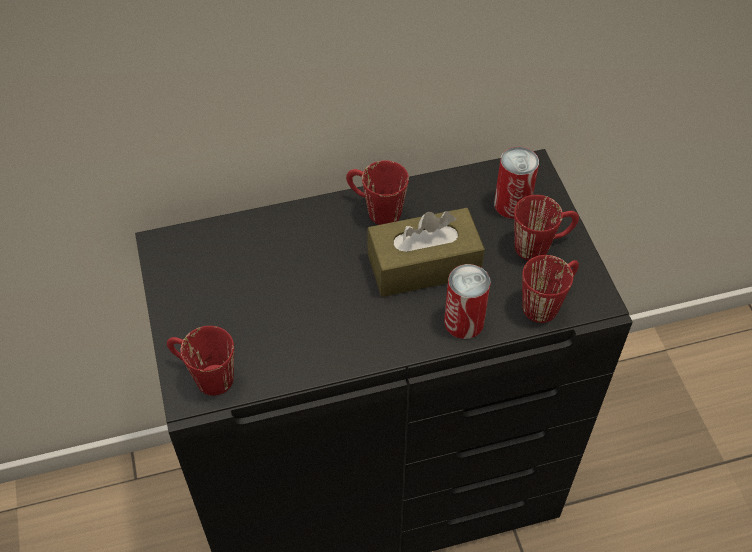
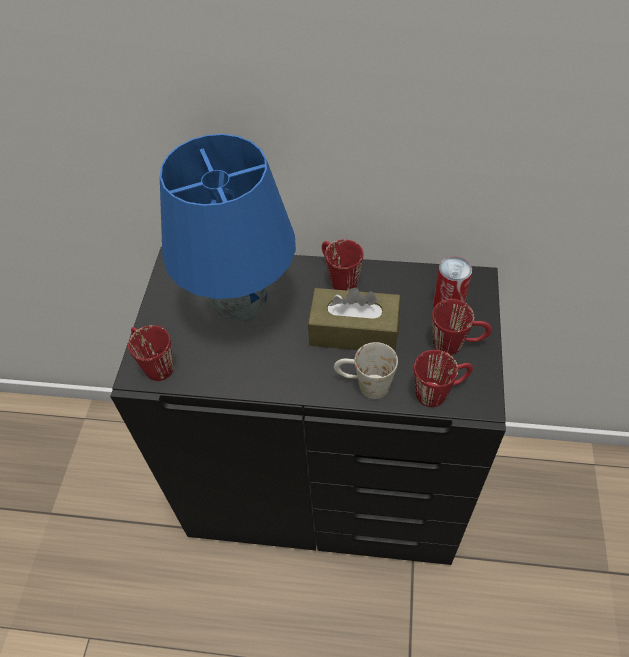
camera: 25 degrees right, 0 degrees up
(278, 279) = (241, 309): none -> blue table lamp
(464, 322) = (364, 385): can -> white mug

